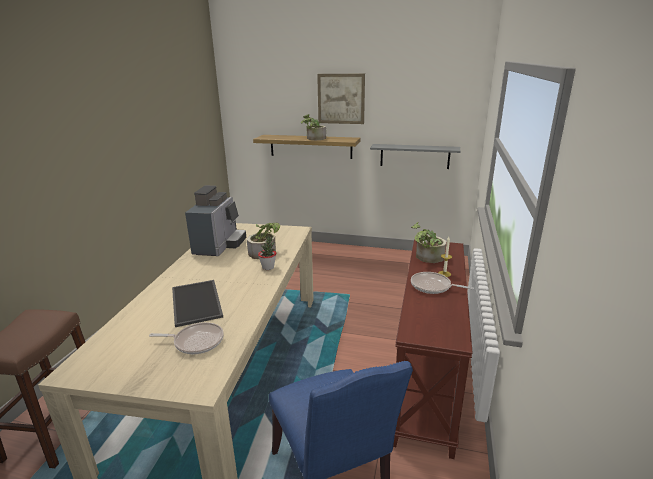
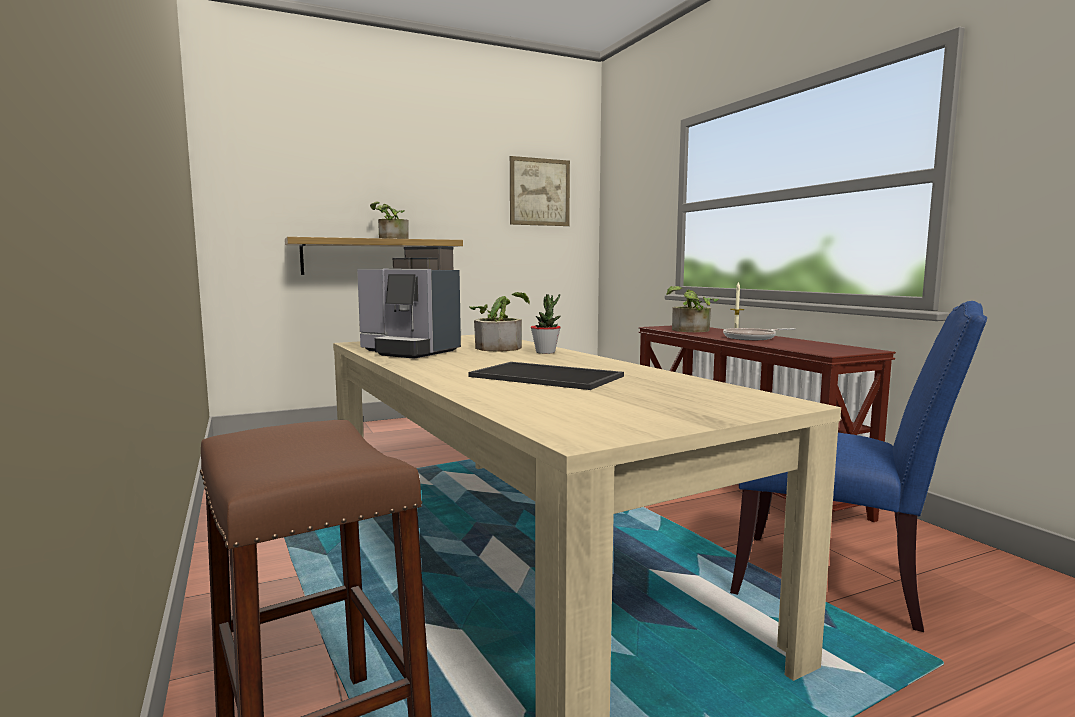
camera: 40 degrees left, 15 degrees down
(196, 341) = (658, 390): frying pan -> none
(219, 246) = (410, 351): coffee machine -> coffee machine turned 150 degrees clockwise
(341, 99) = (420, 184): picture -> picture (539, 192)
(414, 156) = (524, 266): grey shelf -> none

